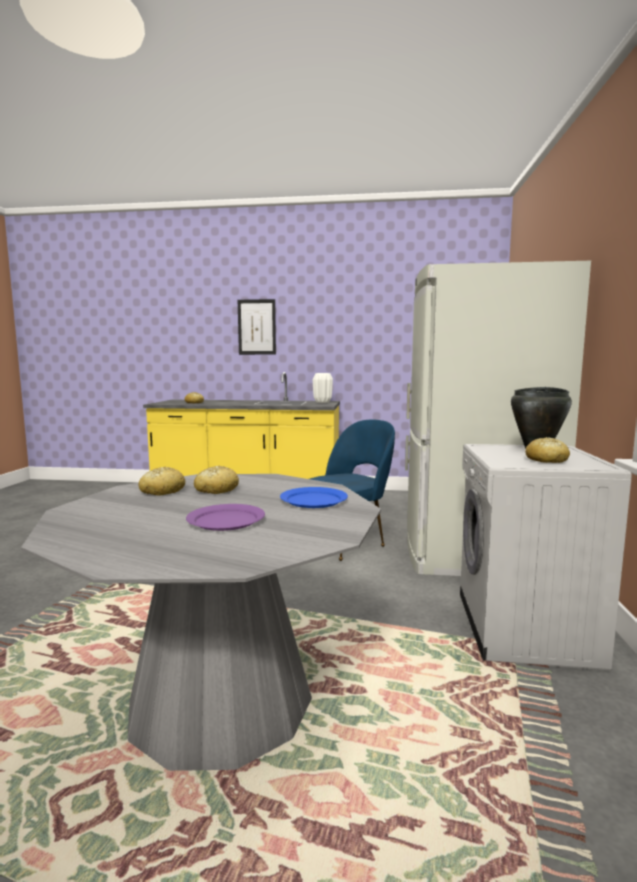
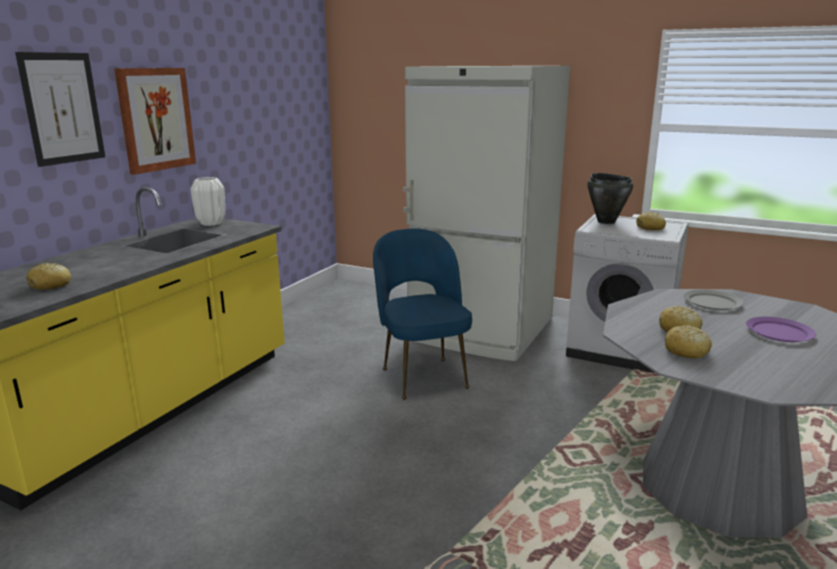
camera: 70 degrees left, 10 degrees up
(313, 500) = (712, 302): blue plate -> grey plate
(314, 336) = (156, 119): none -> picture

